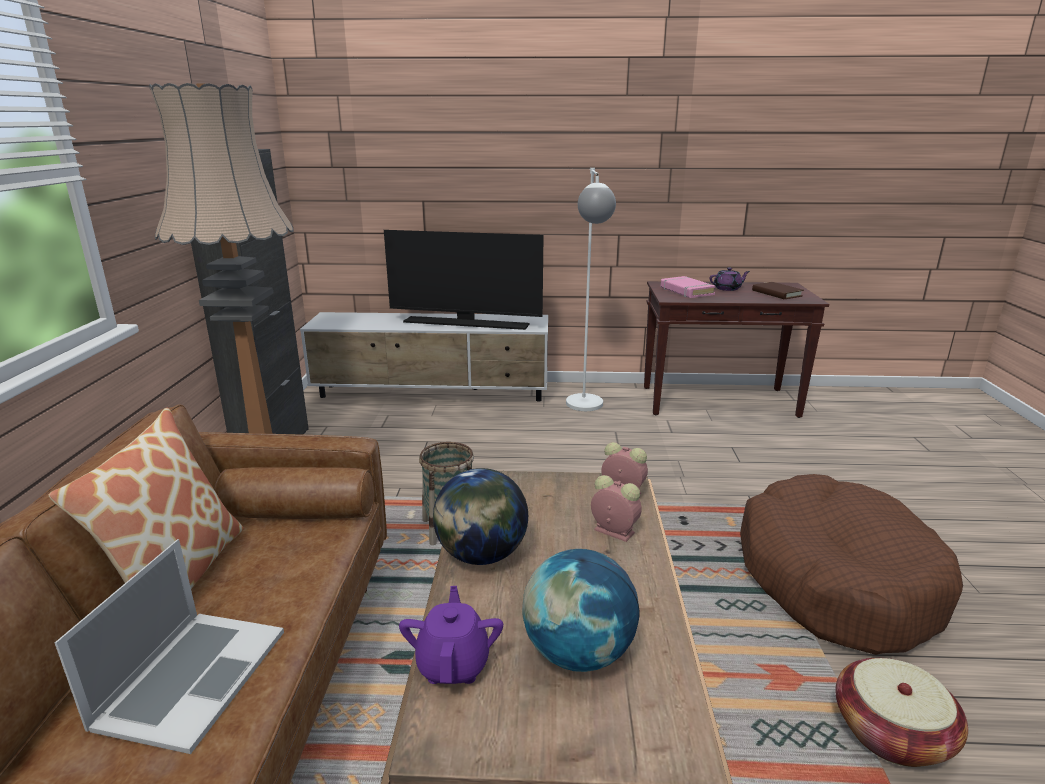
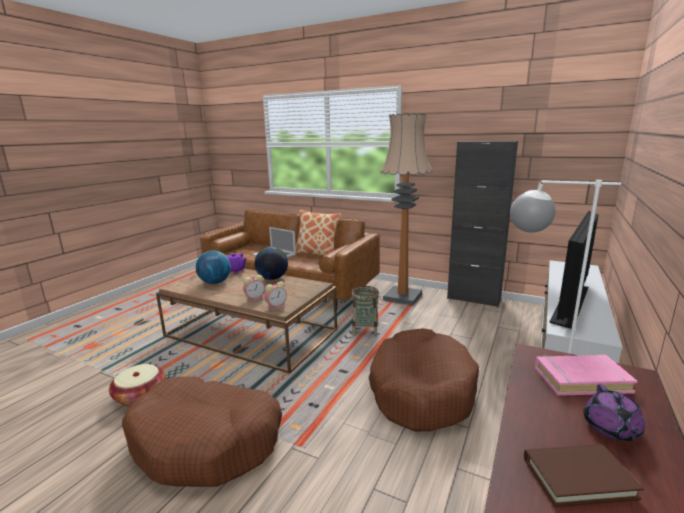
camera: 115 degrees right, 5 degrees down
(580, 459) = (421, 390): none -> brown dog bed

